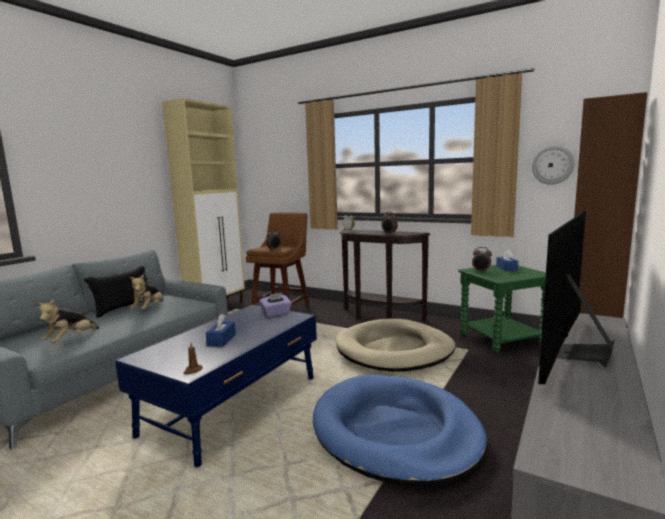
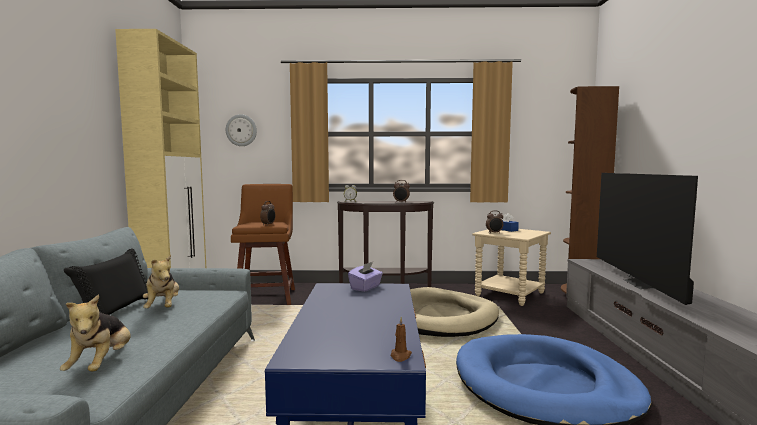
camera: 30 degrees left, 5 degrees down
(221, 340) = (362, 320): blue tissue box -> none
(502, 339) = (510, 294): green side table -> beige side table
(552, 165) = (531, 141): wall clock -> wall clock (241, 130)

